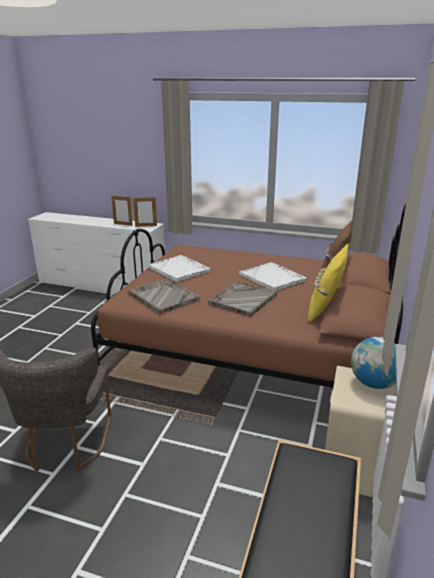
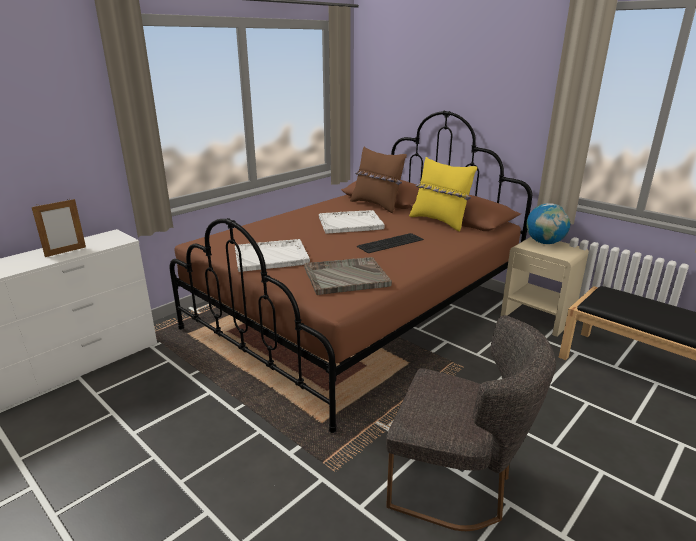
camera: 65 degrees left, 0 degrees up
(146, 226) = (107, 239): picture frame -> none
(243, 299) = (390, 243): grey tray -> keyboard

